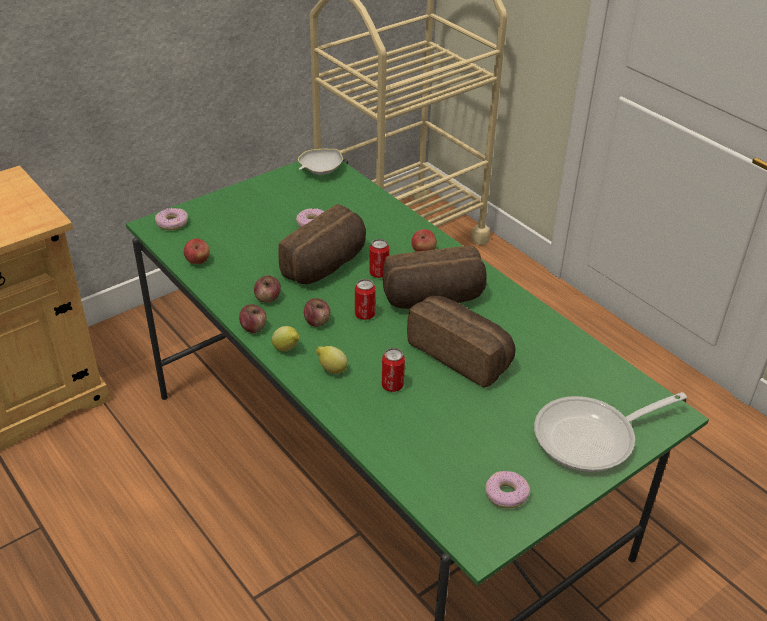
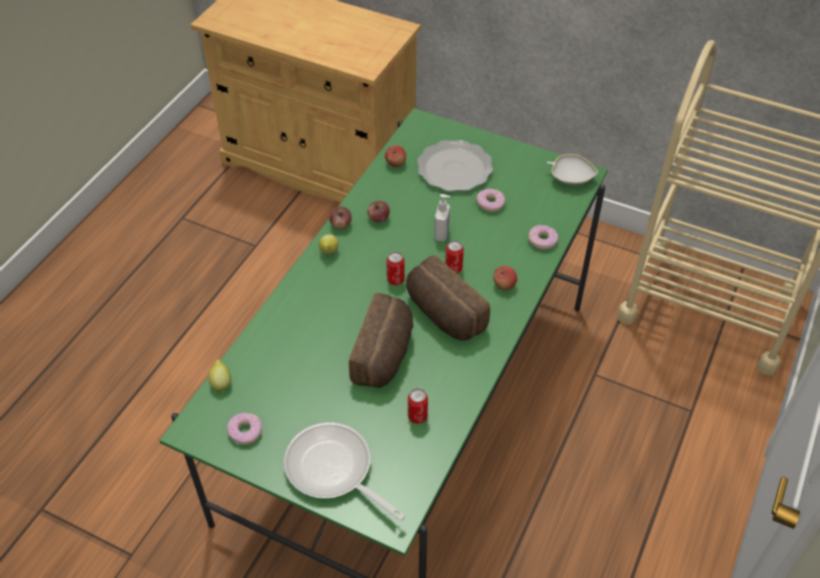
camera: 65 degrees right, 10 degrees up
(172, 223) = (431, 130): donut -> donut (542, 241)
(243, 228) = (454, 168): none -> plate
(317, 321) = (370, 256): apple -> none
(327, 265) = (442, 234): bread -> soap dispenser
(331, 370) = (321, 285): lemon -> lemon (221, 383)
(392, 385) = (324, 326): can -> can (417, 416)

